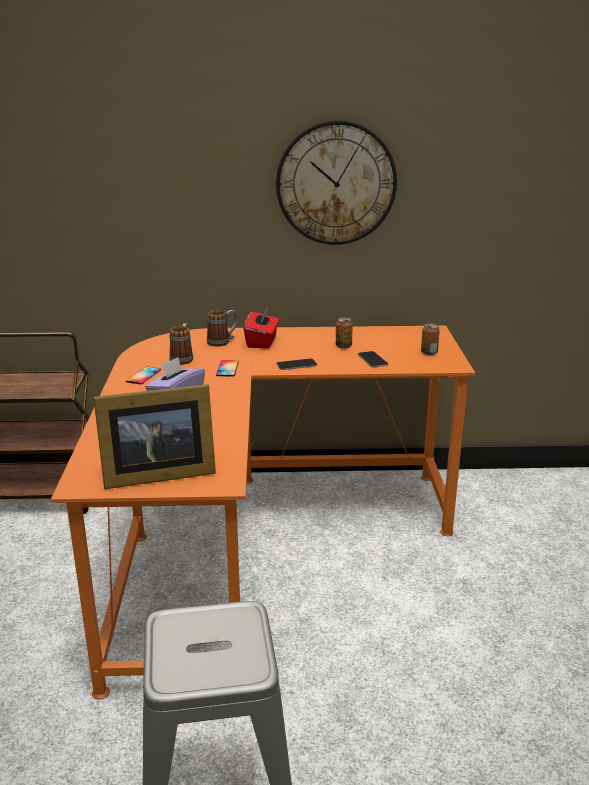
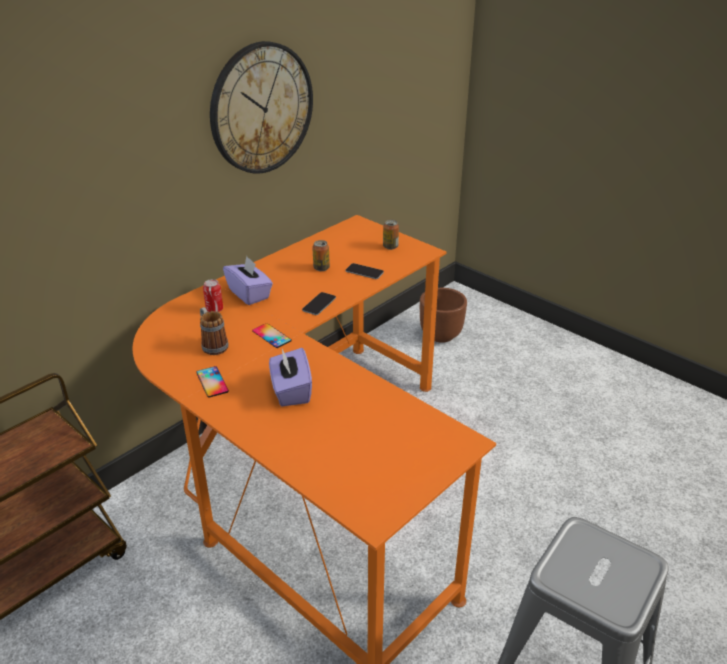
camera: 45 degrees left, 10 degrees up
(155, 474) = (408, 468): picture frame -> none
(223, 342) = (214, 309): mug -> can
(262, 342) = (249, 294): red tissue box -> purple tissue box
(526, 501) = (441, 335): none -> brown planter

